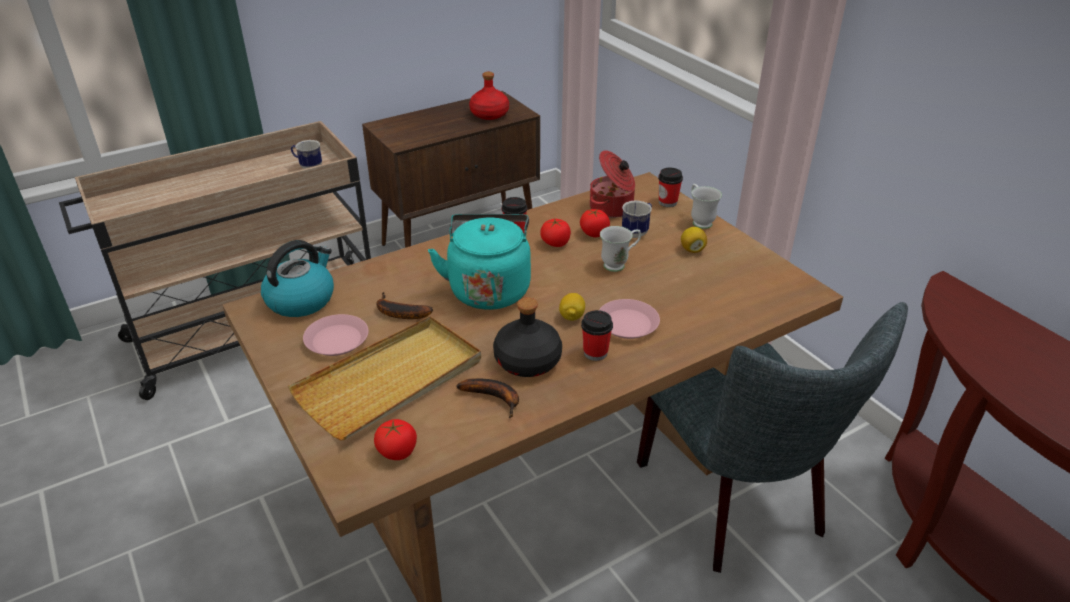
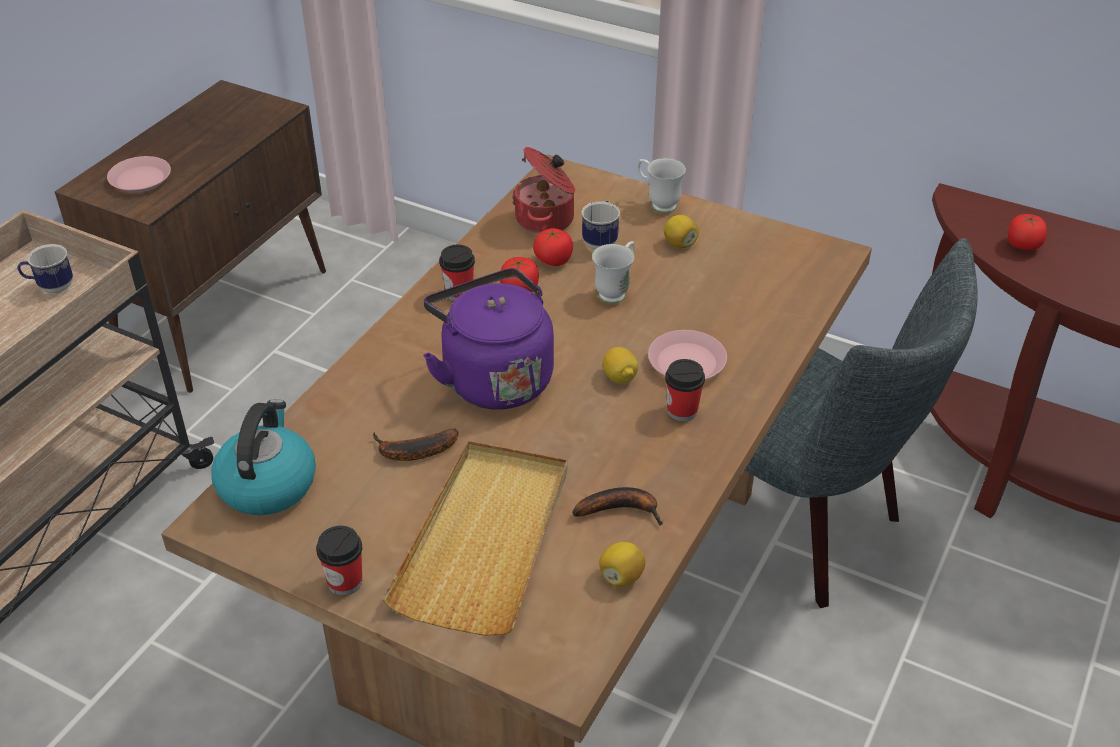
camera: 30 degrees left, 5 degrees up
(337, 340) = (369, 518): pink plate -> pink plate (140, 180)
(397, 451) = (571, 618): tomato -> tomato (1023, 245)
(454, 440) = (621, 577): none -> lemon
(489, 114) = (236, 124): red bottle -> none
(489, 288) = (493, 378): turquoise kettle -> purple kettle
(527, 361) = (618, 451): black bottle -> none
(667, 202) = (603, 190): cup -> cup (345, 582)

